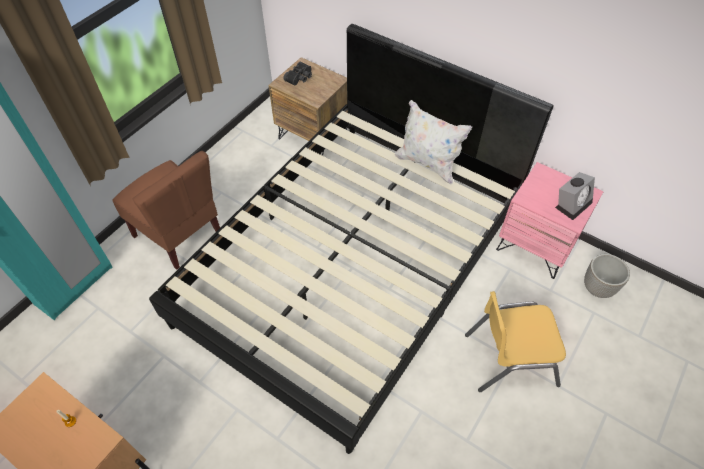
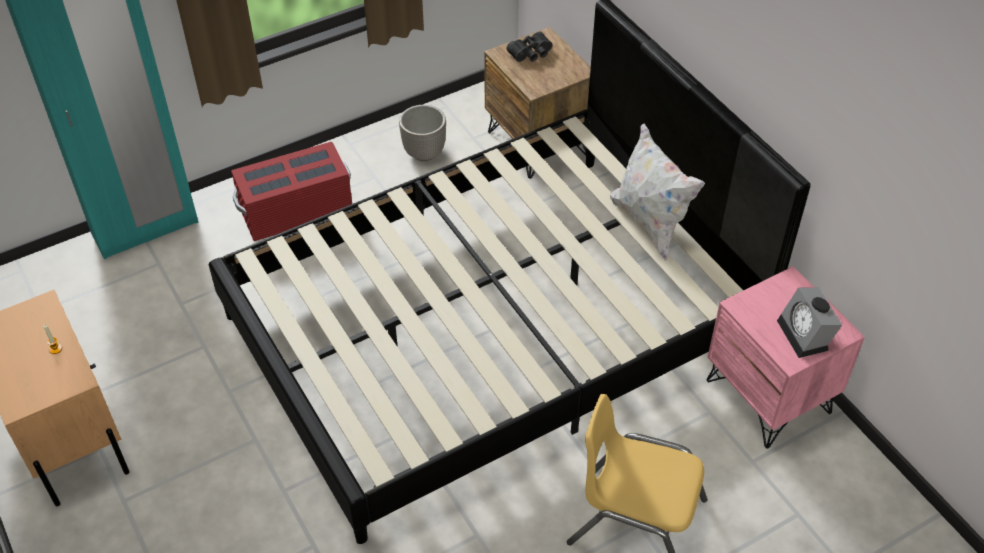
camera: 25 degrees right, 5 degrees down
(179, 234) = (296, 211): brown chair -> red storage box
(572, 203) = (806, 336): alarm clock -> alarm clock turned 90 degrees clockwise
(597, 288) = (825, 485): planter -> planter (424, 153)

